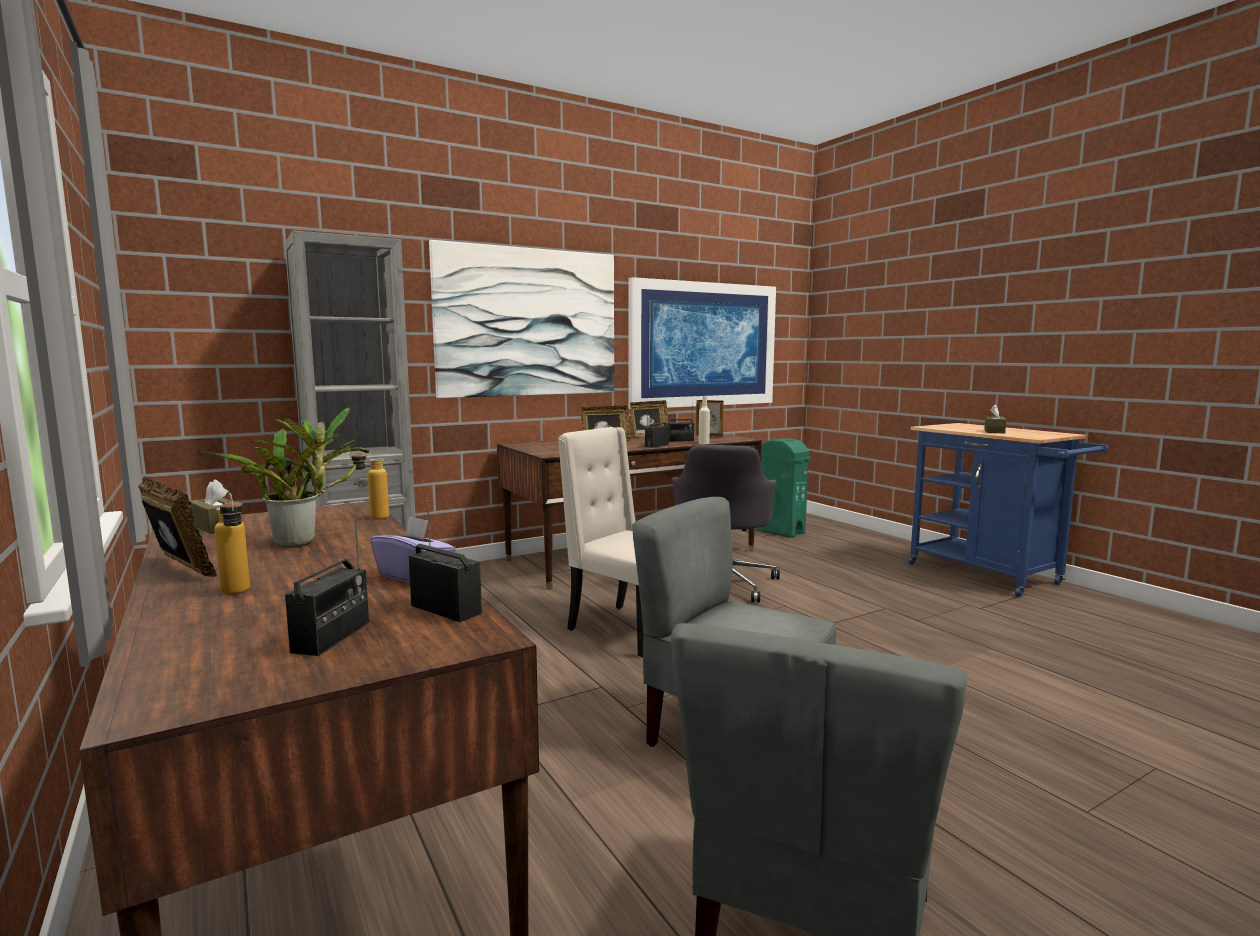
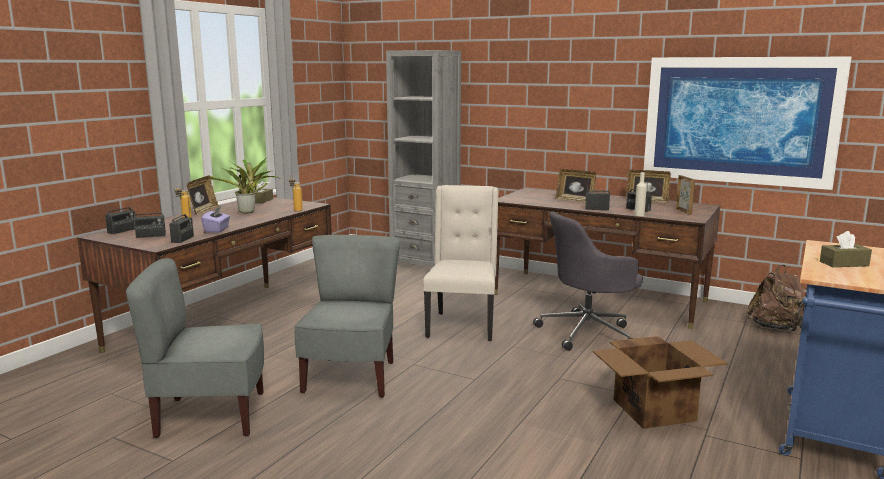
camera: 60 degrees right, 5 degrees up
(172, 668) = (122, 231): none -> radio
(528, 322) = (557, 98): picture -> none
(780, 531) = (776, 328): green trash can -> brown backpack
(923, 610) = (655, 410): none -> cardboard box

